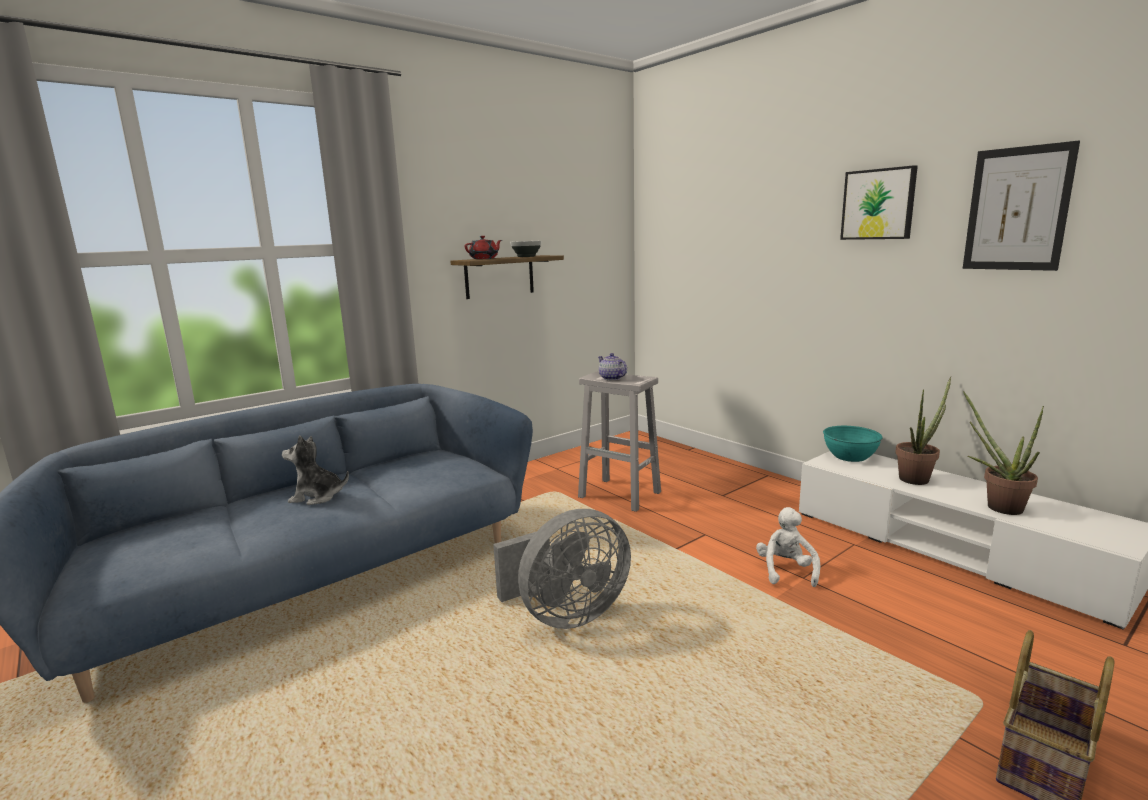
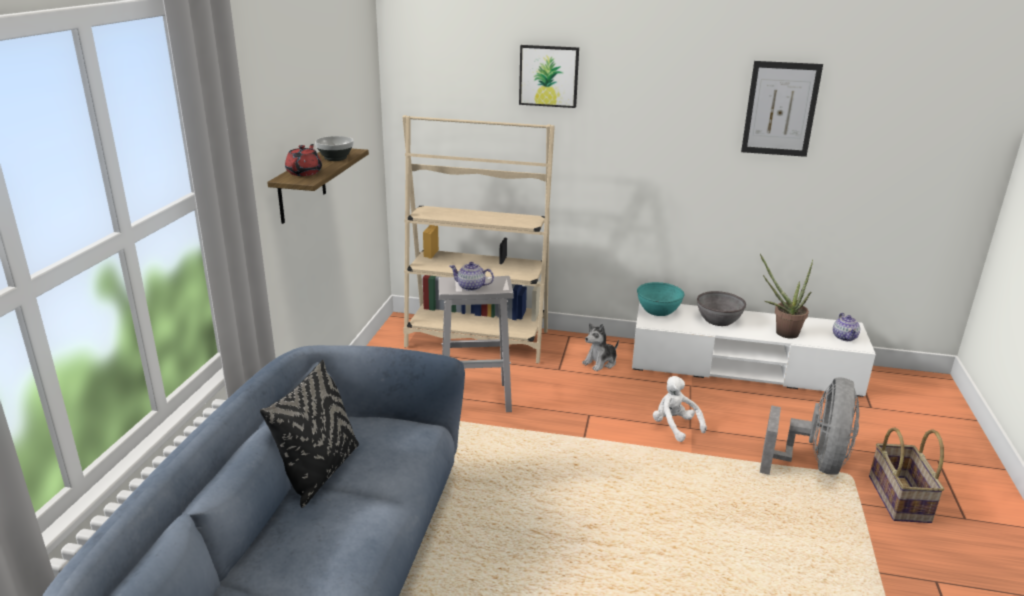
camera: 40 degrees left, 10 degrees up
(317, 497) = (321, 527): plush toy -> plush toy (600, 362)
(371, 470) = (320, 472): none -> black pillow
(566, 615) = (578, 534): grey fan -> grey fan (813, 464)
(677, 459) = (477, 339): none -> beige bookcase
(878, 204) = (672, 93): picture -> picture (549, 76)
(917, 478) = (718, 320): potted plant -> grey bowl
(1103, 532) = (844, 337): none -> teapot

